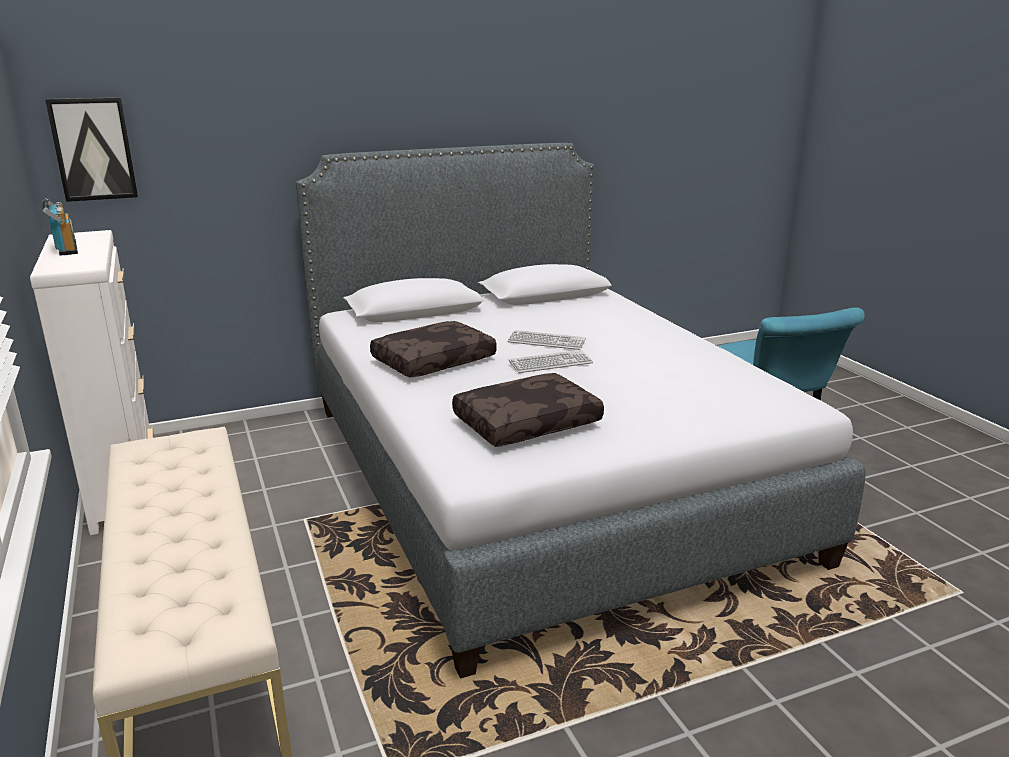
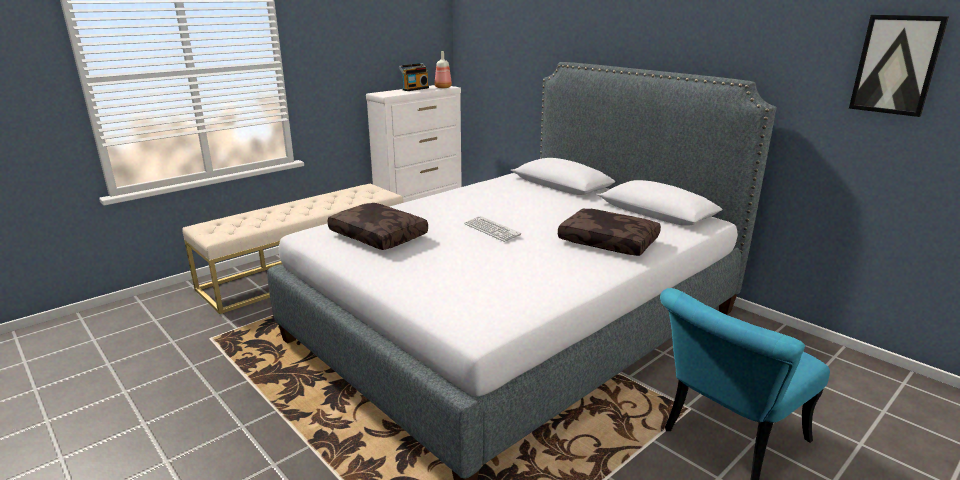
camera: 70 degrees right, 0 degrees up
(93, 149) = (473, 43): picture -> picture (896, 65)
(93, 236) = (443, 87): none -> bottle
(433, 360) = (469, 202): brown pillow -> brown pillow (609, 241)
(546, 341) = (537, 223): keyboard -> none

